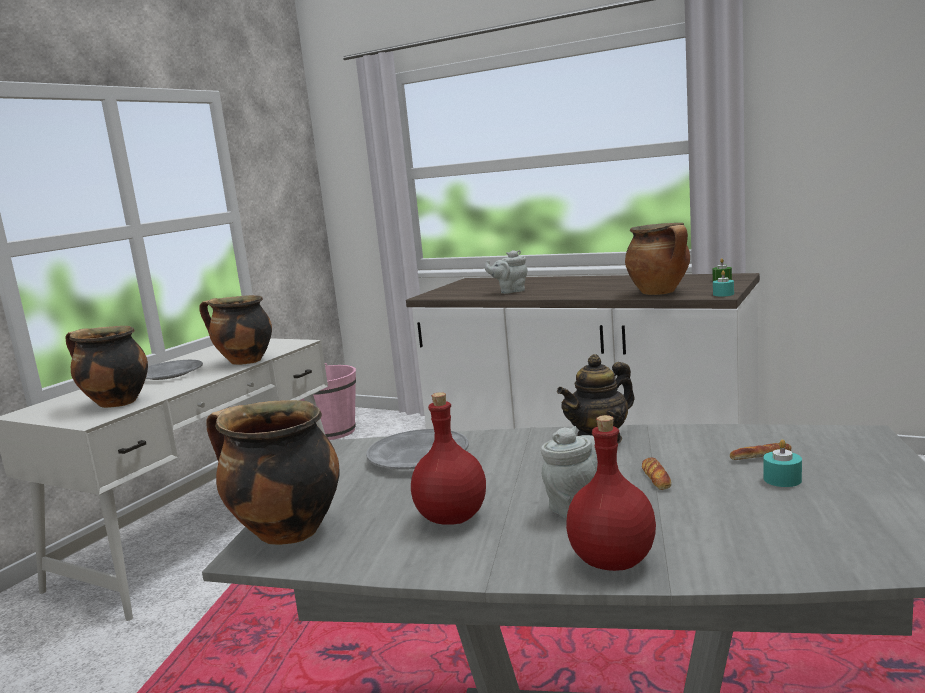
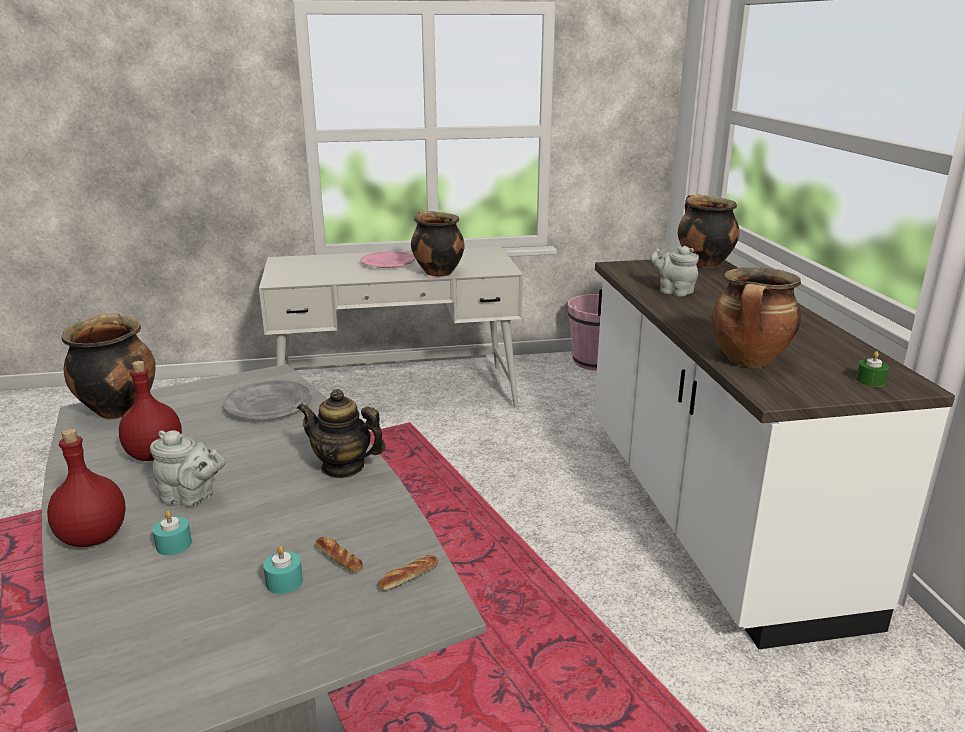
camera: 50 degrees right, 10 degrees up
(115, 403) = (315, 274): cooking pot -> cooking pot (702, 263)
(169, 374) = (388, 263): grey plate -> pink plate
(656, 478) = (262, 516): bread -> bread (409, 577)
(723, 294) = (779, 398): turquoise candle -> turquoise candle (174, 544)

